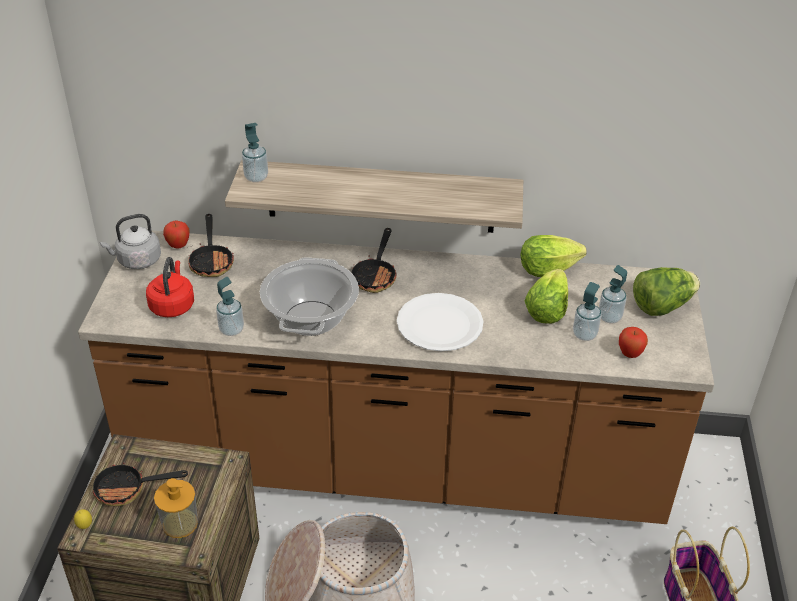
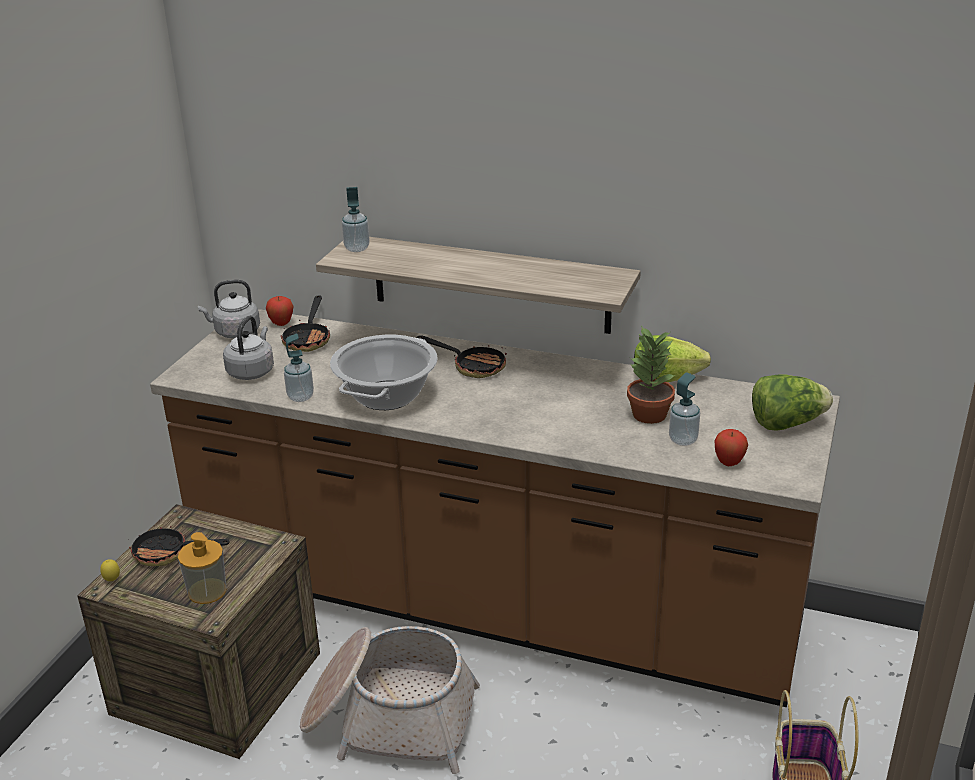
camera: 15 degrees right, 10 degrees down
(172, 305) = (252, 371): red kettle -> grey kettle
(375, 275) = (472, 366): frying pan -> frying pan turned 90 degrees counterclockwise
(439, 324) = (522, 414): white plate -> none
(546, 311) = (648, 414): lettuce -> potted plant
(609, 317) = (719, 427): soap dispenser -> none

